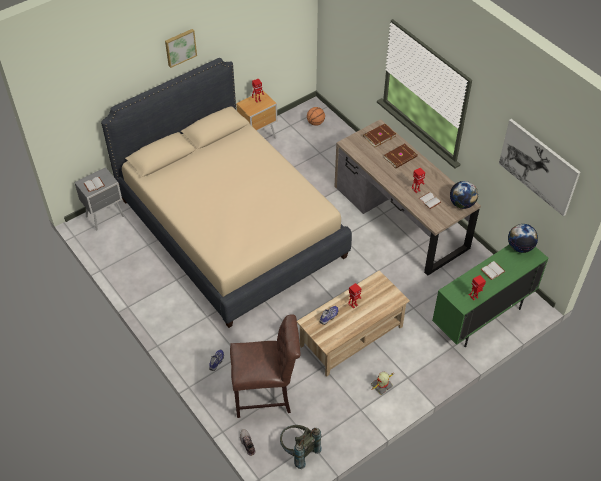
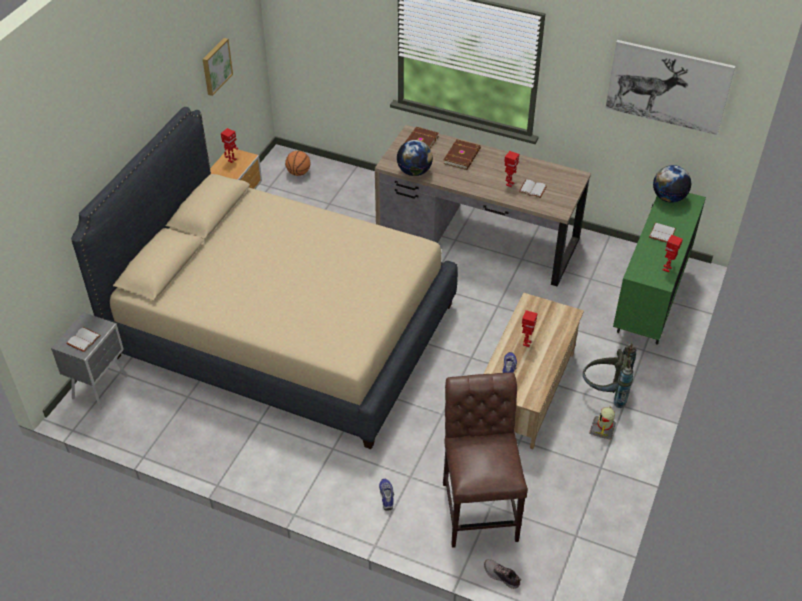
camera: 30 degrees left, 5 degrees down
(180, 47) = (137, 102): picture -> picture (215, 66)
(266, 395) = (479, 506): brown chair -> brown chair turned 60 degrees counterclockwise
(298, 451) = (568, 552): grey backpack -> grey backpack (605, 392)
(462, 204) = (570, 179): globe -> globe (414, 172)

